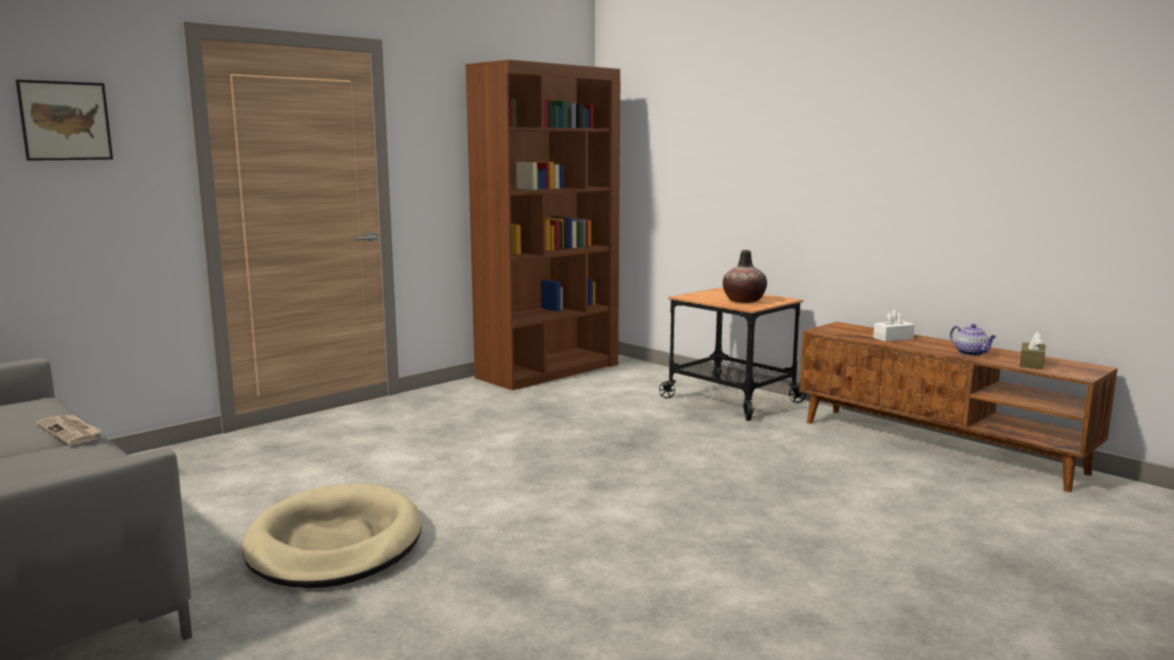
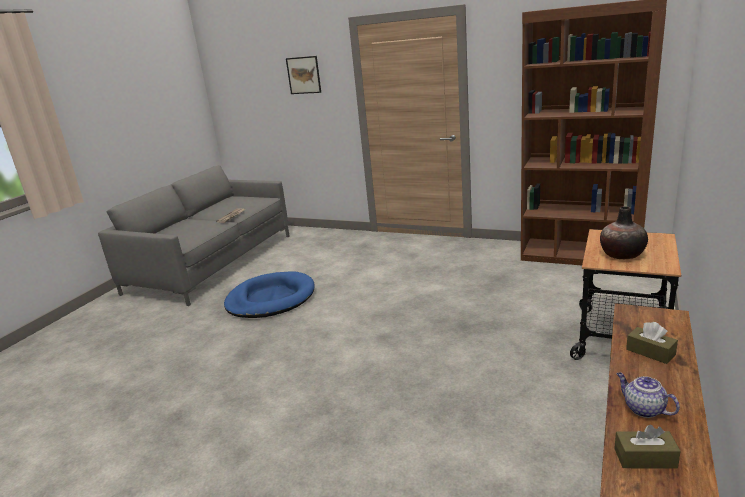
camera: 70 degrees right, 10 degrees up
(335, 544) = (271, 299): beige dog bed -> blue dog bed
(893, 338) = (650, 352): white tissue box -> brown tissue box
(971, 353) = (643, 409): teapot -> teapot turned 105 degrees clockwise

